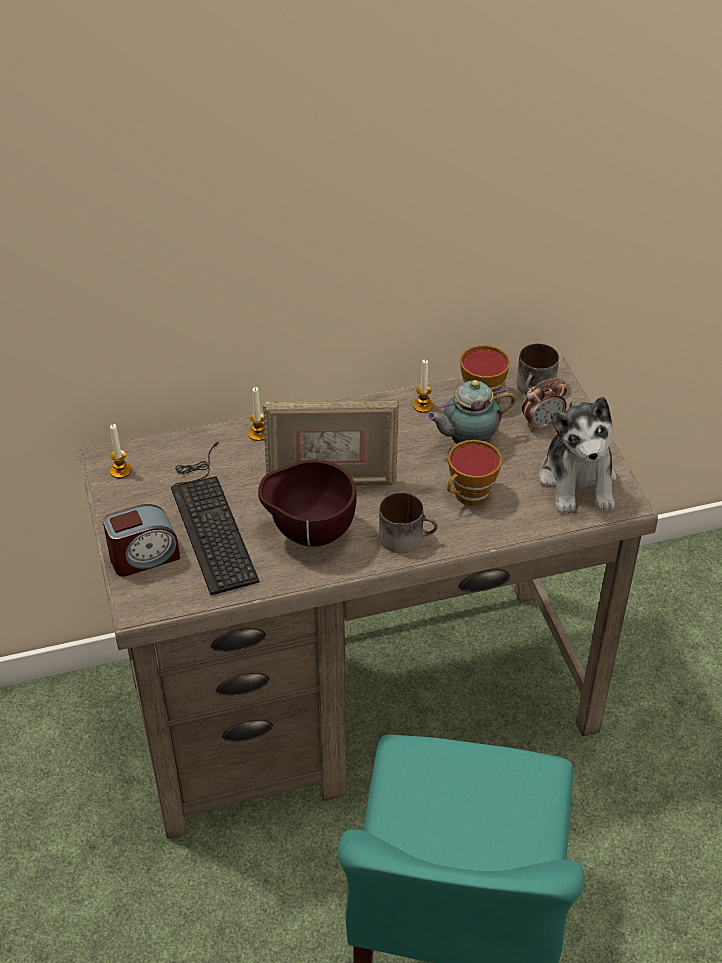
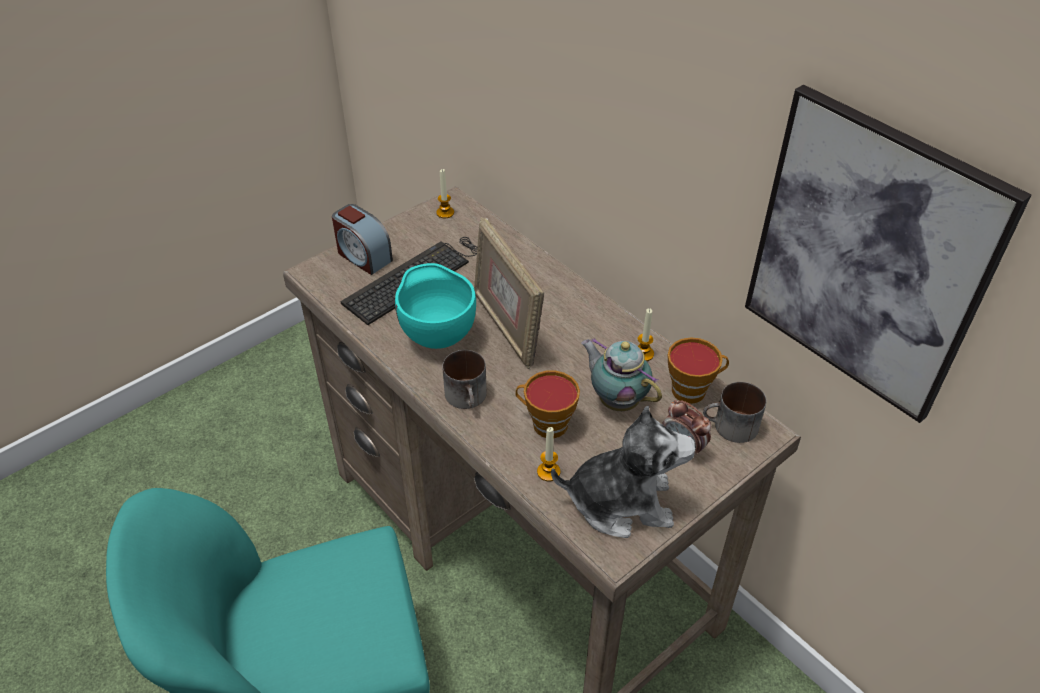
camera: 65 degrees right, 0 degrees up
(258, 433) = (534, 267): candle -> candle (548, 472)
(309, 533) = (437, 335): brown bowl -> turquoise bowl
(578, 480) = (621, 502): plush toy -> plush toy turned 150 degrees counterclockwise
(579, 182) = (868, 257): none -> picture

